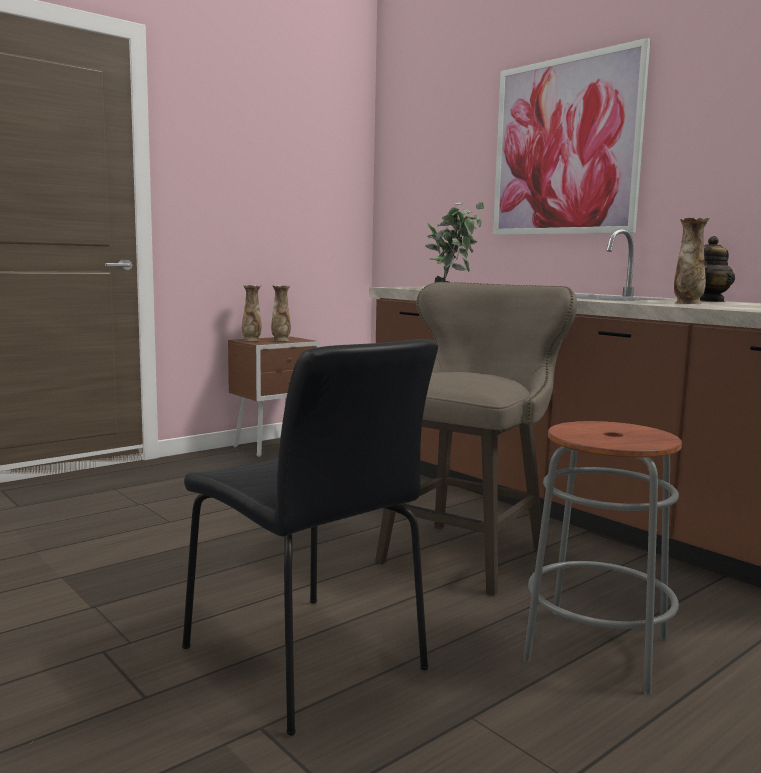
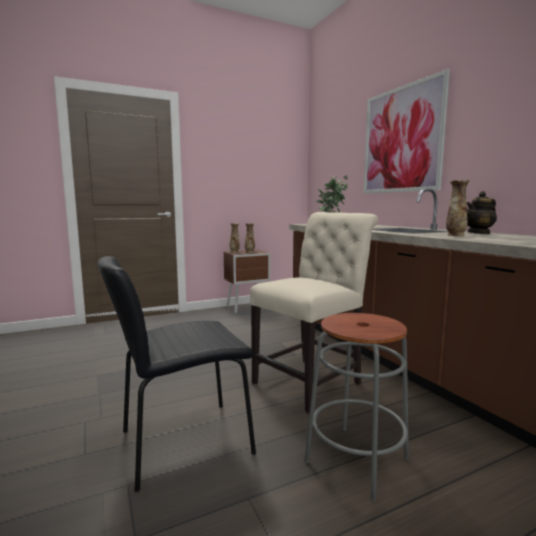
camera: 15 degrees right, 0 degrees up
(309, 661) = (181, 443): black chair -> black chair turned 90 degrees clockwise
(466, 553) = (312, 381): beige stool -> beige chair

